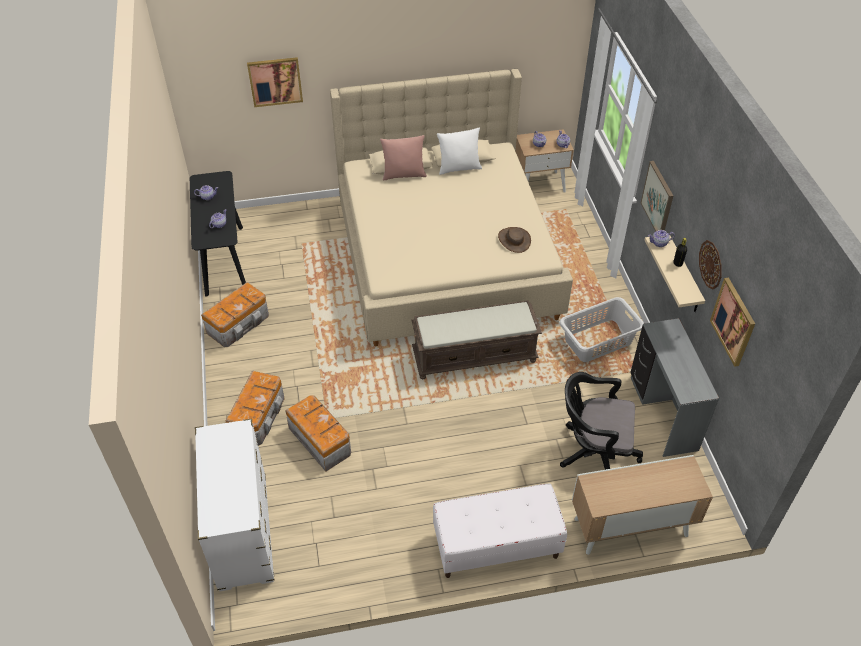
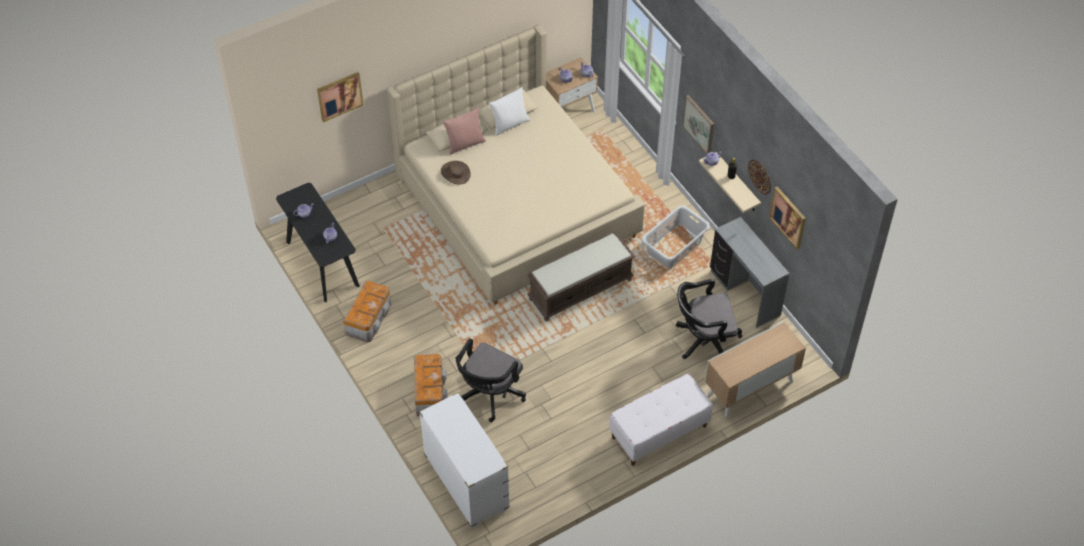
camera: 20 degrees left, 5 degrees up
(320, 440) = (489, 395): storage box -> black office chair
(514, 240) = (586, 182): brown hat -> brown hat (455, 173)

